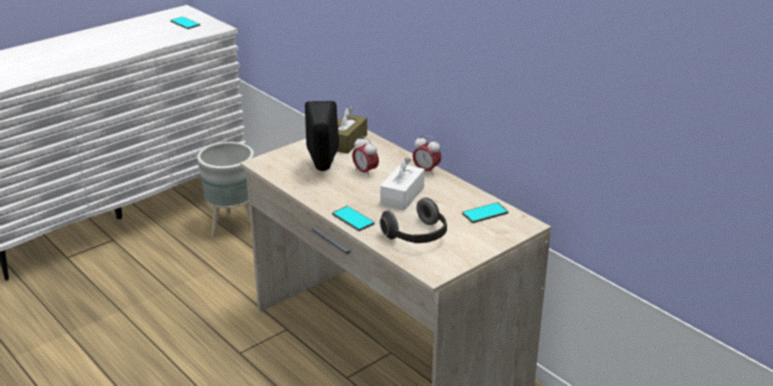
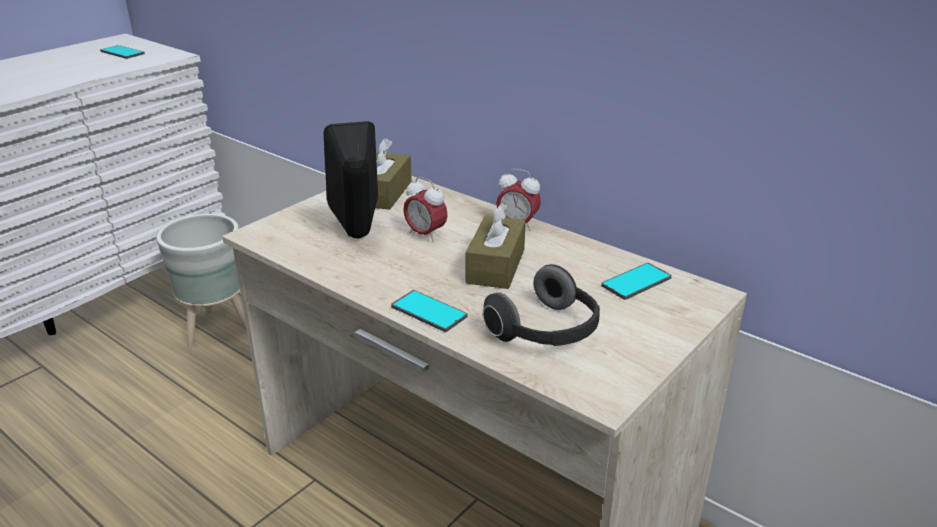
camera: 10 degrees left, 0 degrees up
(402, 196) = (496, 266): white tissue box -> brown tissue box

